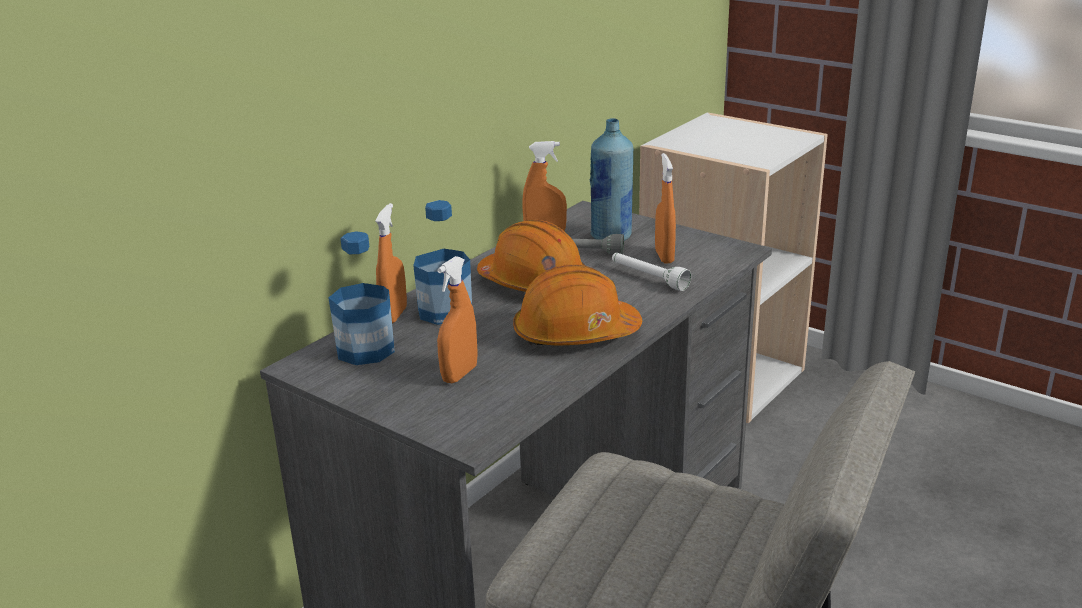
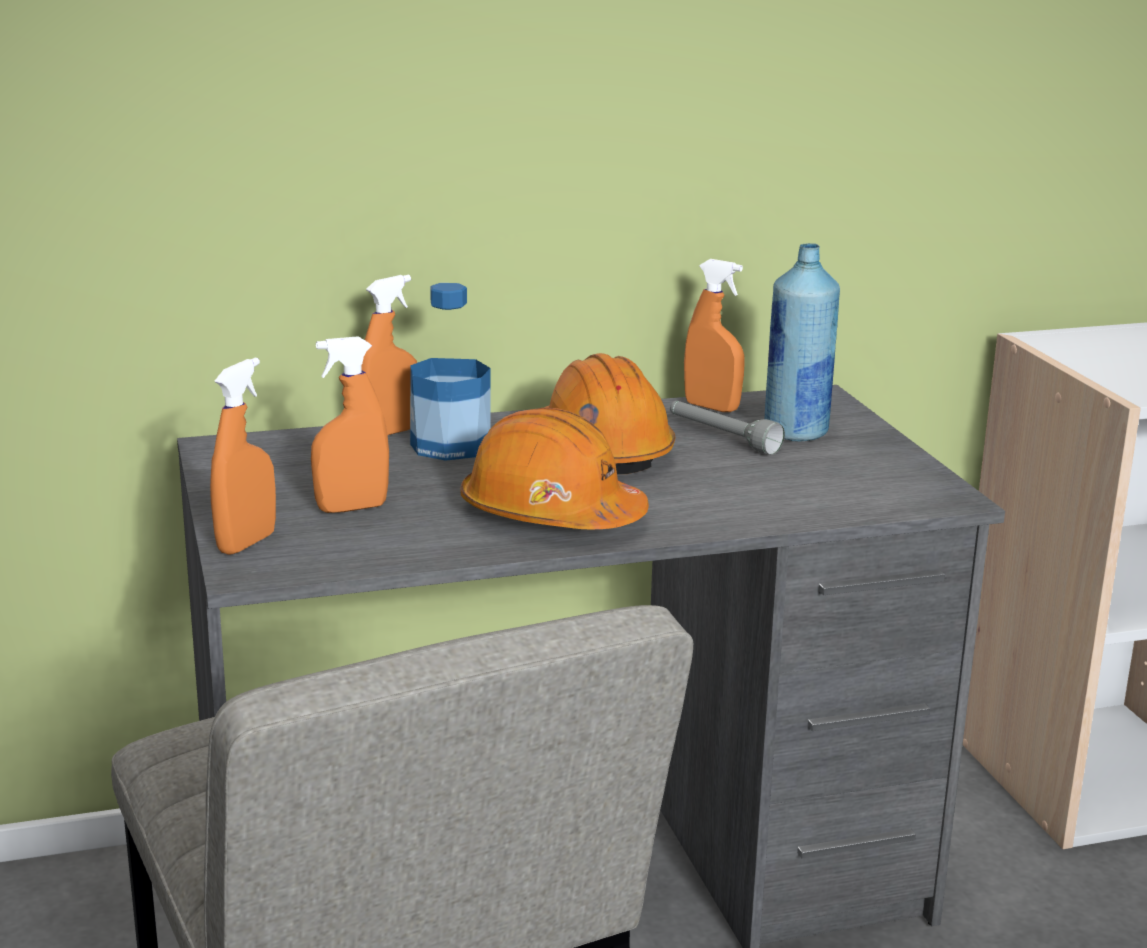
camera: 35 degrees right, 5 degrees down
(365, 350) = (303, 453): bottle -> none
(648, 278) = (756, 489): white flashlight -> none
(664, 256) = (824, 473): orange spray bottle -> orange spray bottle (246, 543)

